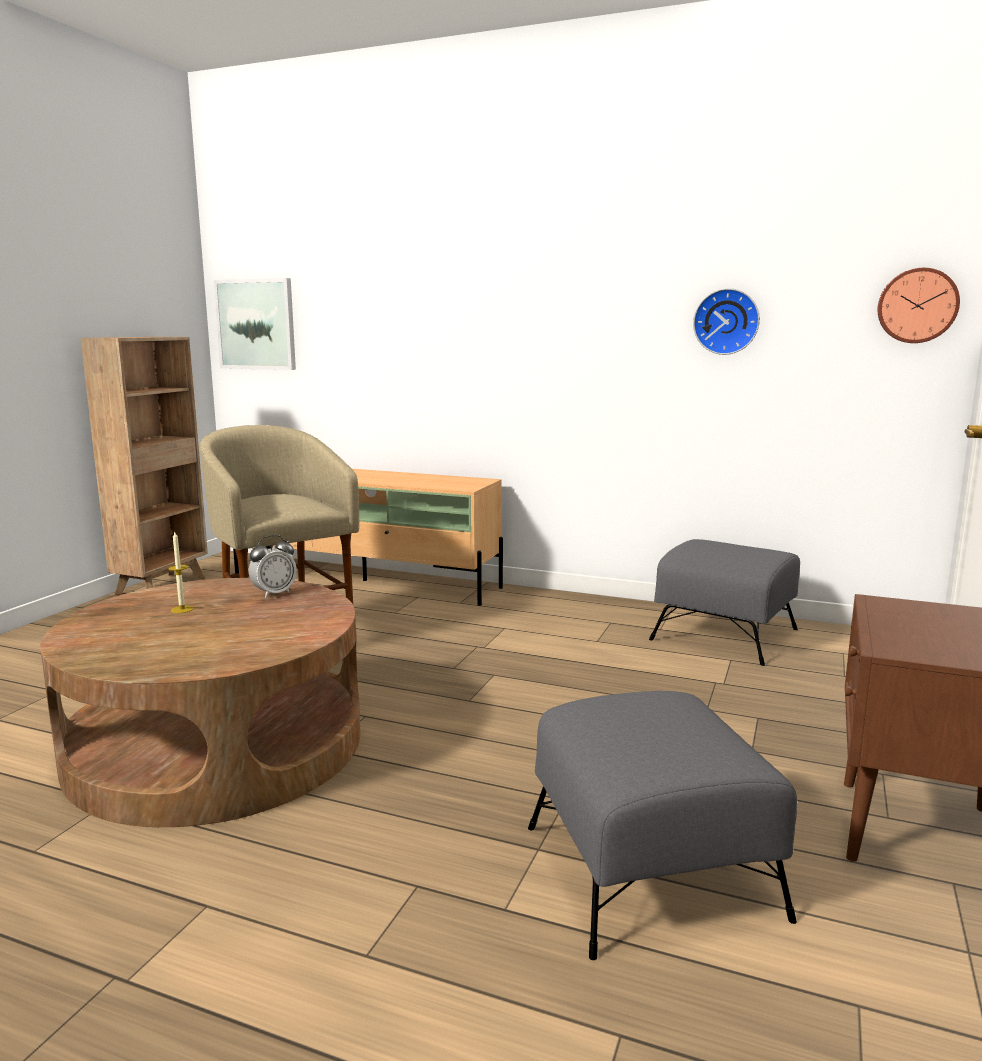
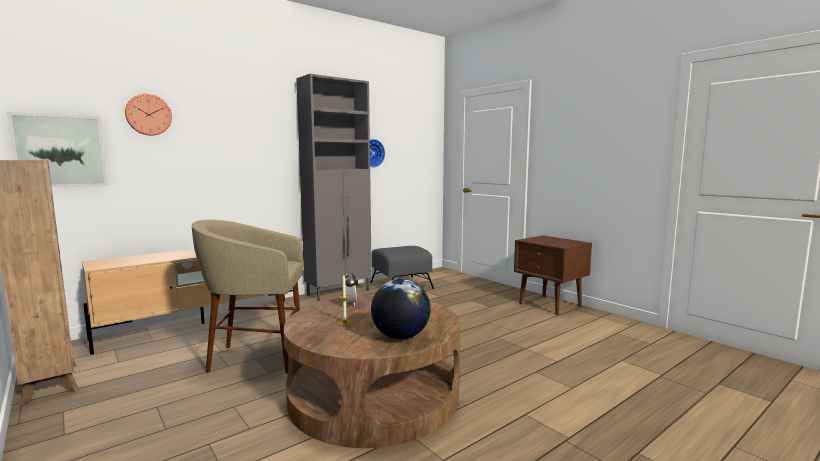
camera: 60 degrees left, 5 degrees down
(132, 650) = (400, 337): none -> globe
(596, 605) = (339, 292): none -> grey cabinet
(650, 872) = (549, 337): grey ottoman -> none
(917, 306) = (428, 148): wall clock -> wall clock (148, 115)

